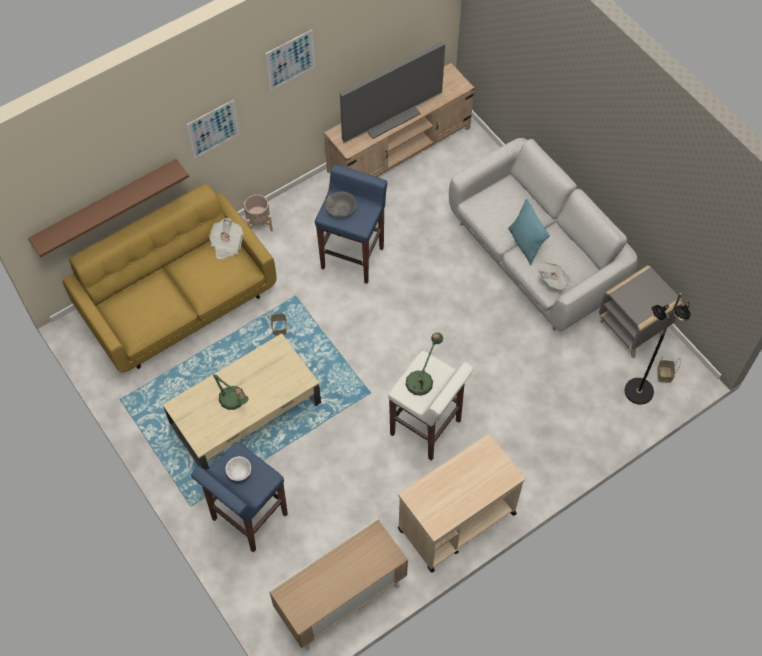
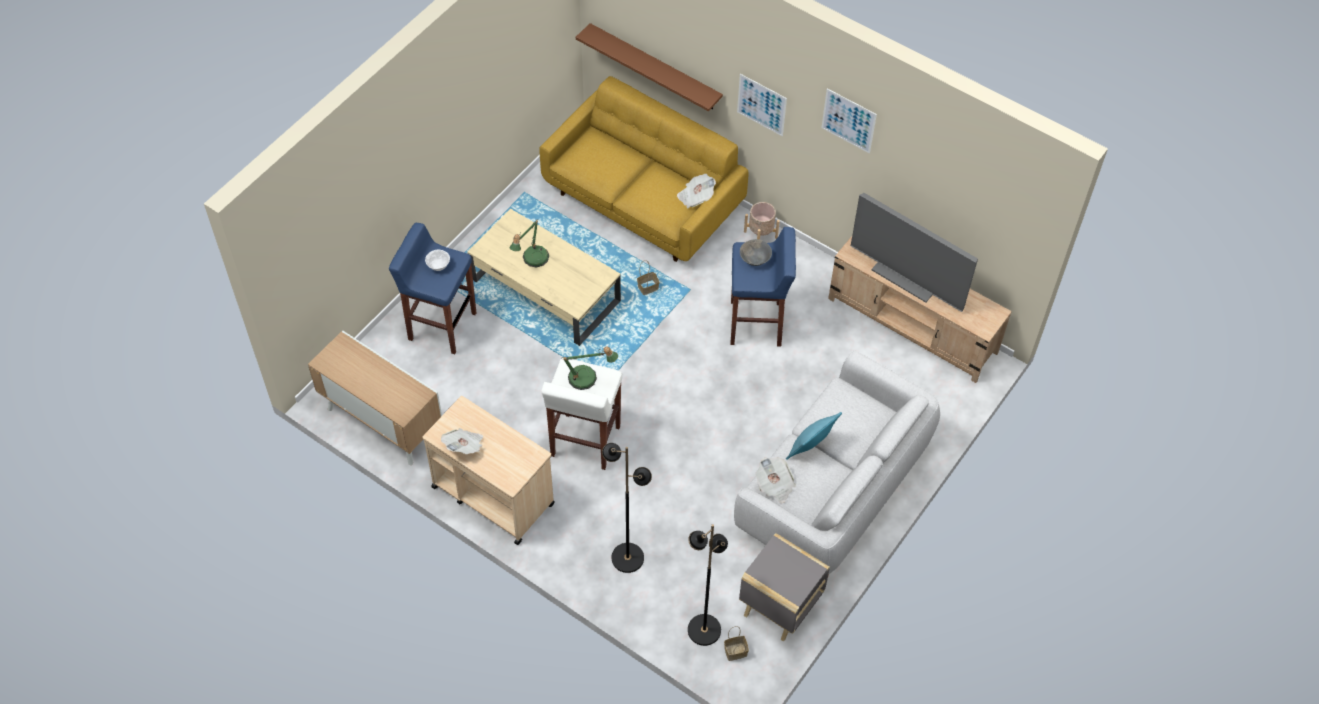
camera: 70 degrees right, 5 degrees down
(457, 505) = (464, 446): none -> newspaper
(554, 428) = (627, 557): none -> black floor lamp

